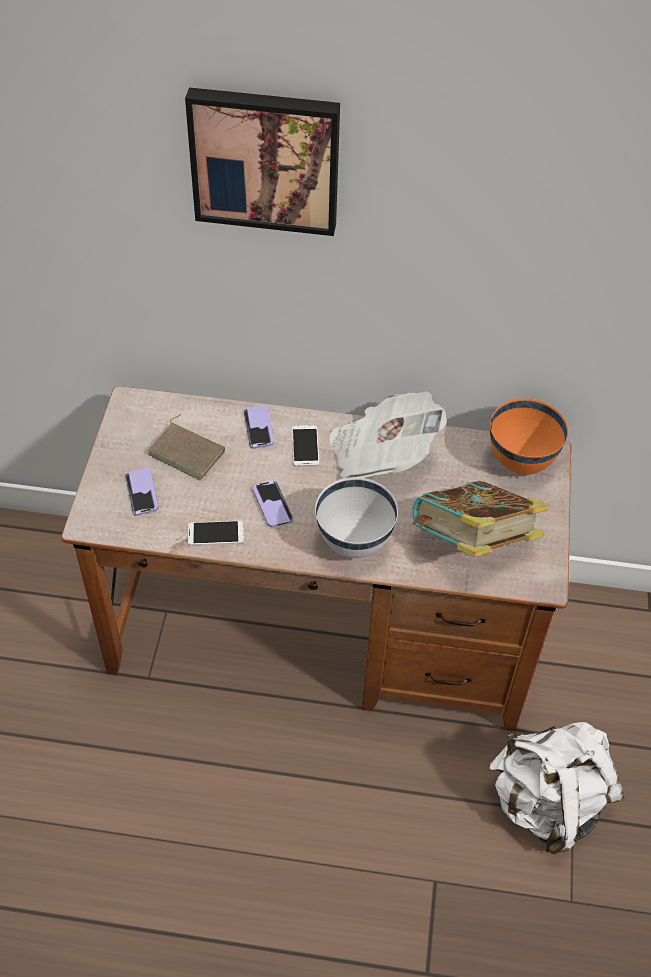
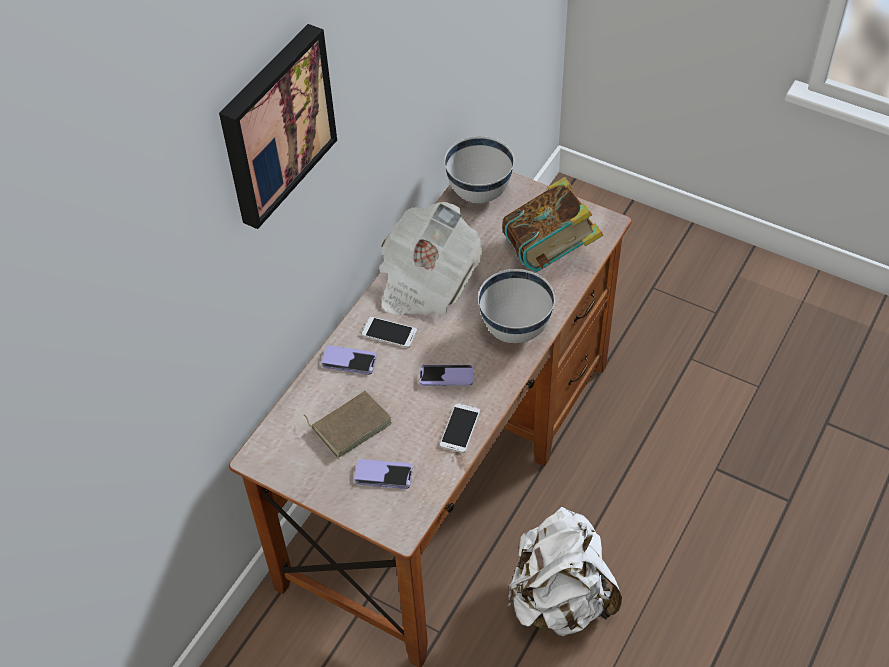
camera: 65 degrees left, 0 degrees up
(520, 461) = (478, 194): orange bowl -> white bowl
(547, 804) = (675, 370): white backpack -> white backpack (560, 599)

